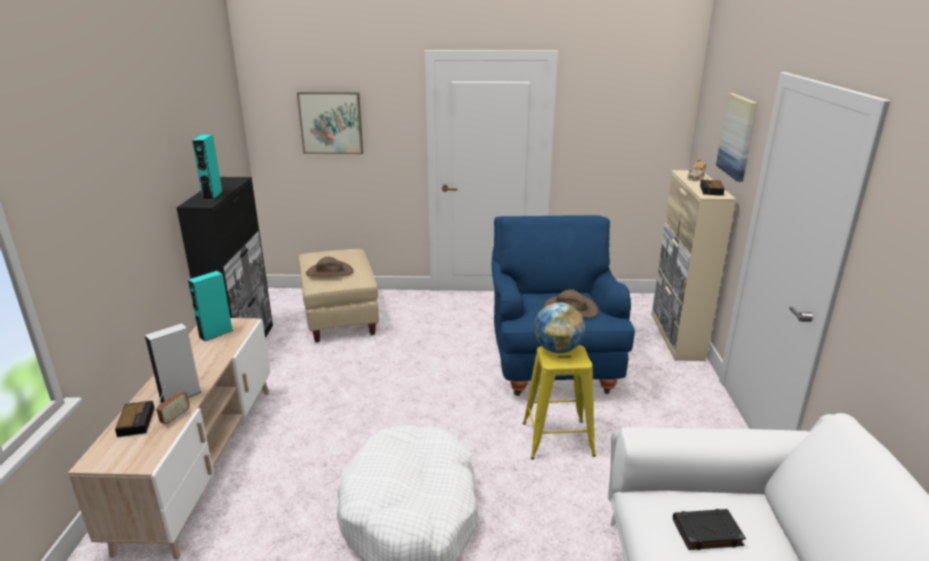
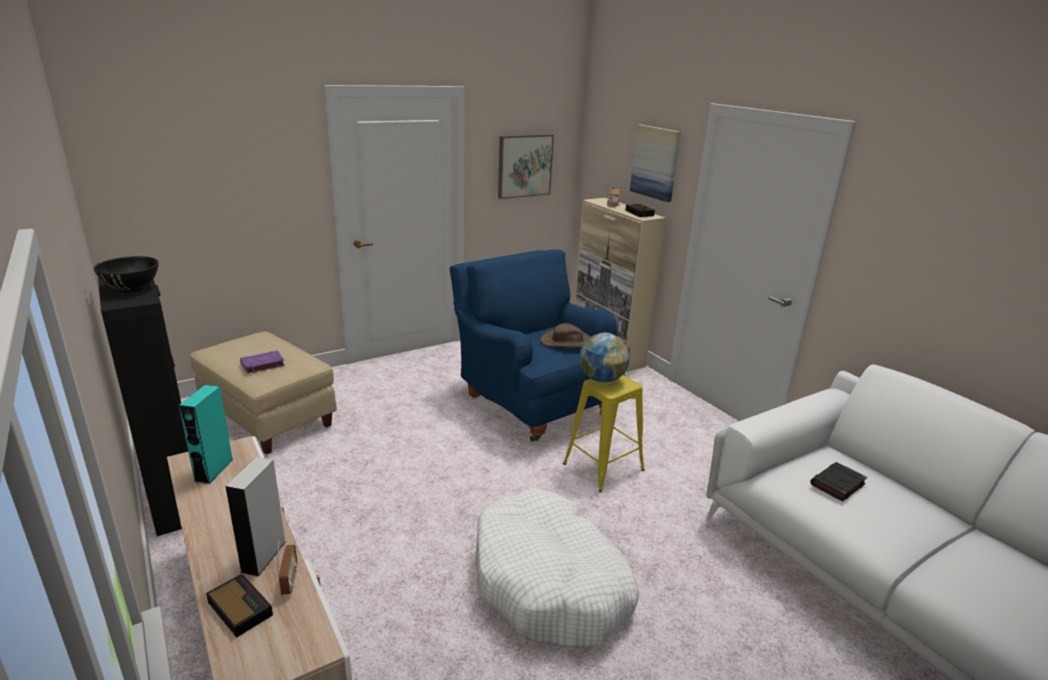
camera: 35 degrees left, 0 degrees up
(212, 195) = (132, 288): turquoise speaker -> black bowl
(329, 272) = (262, 365): brown hat -> purple book
(331, 123) = (209, 178): picture -> picture (524, 166)

